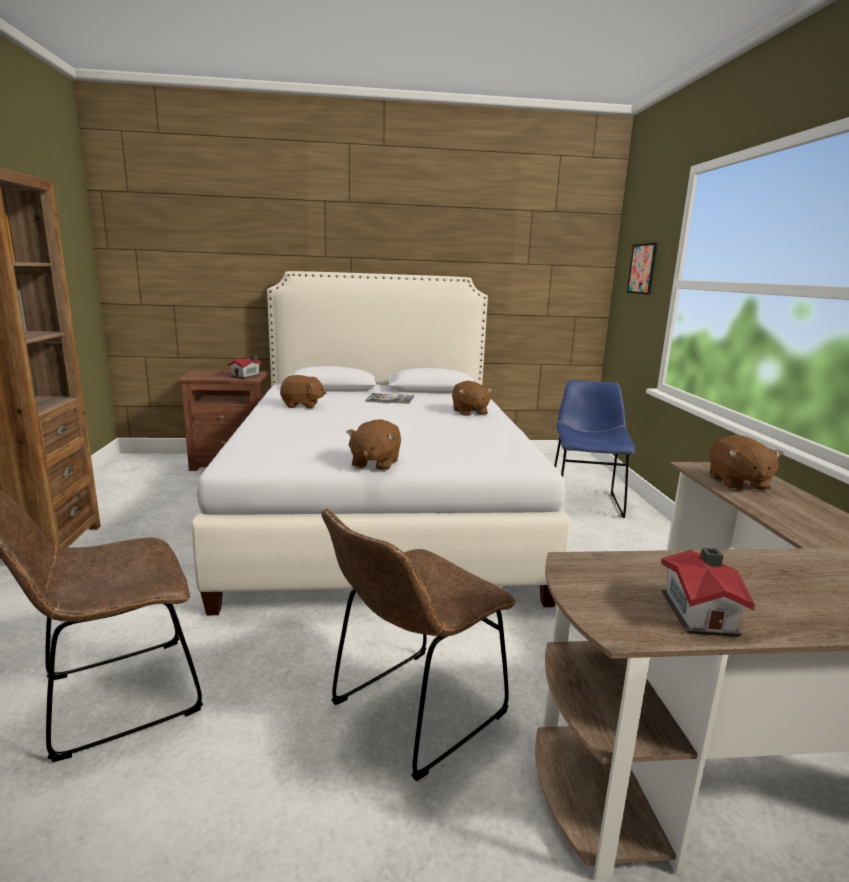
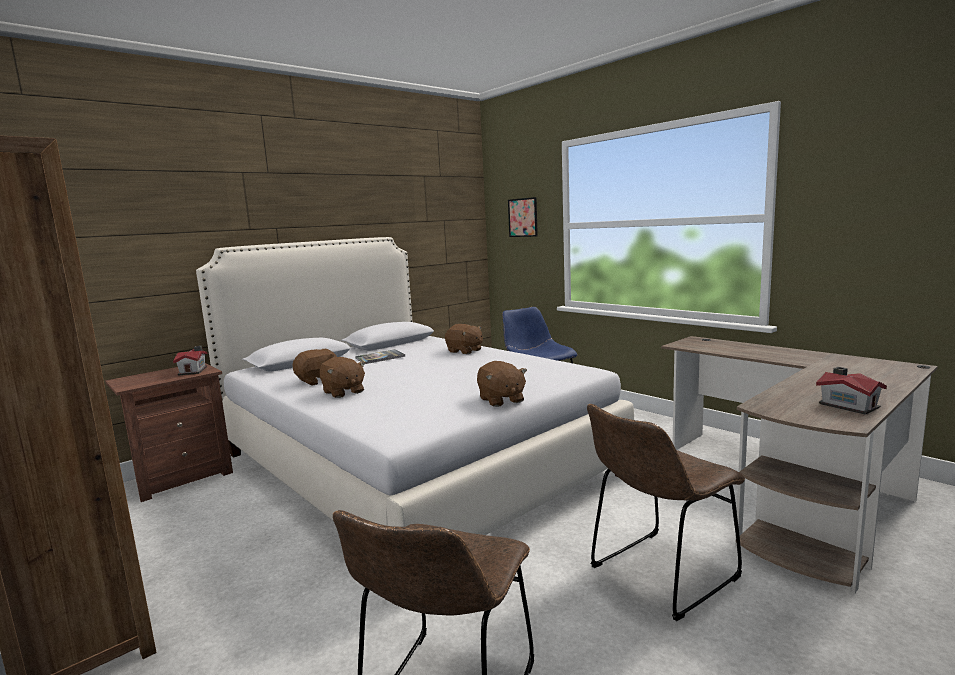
camera: 35 degrees left, 5 degrees down
(412, 713) = (659, 575): brown chair -> brown chair turned 45 degrees clockwise
(737, 483) = (714, 347): brown plush toy -> brown plush toy (343, 392)

